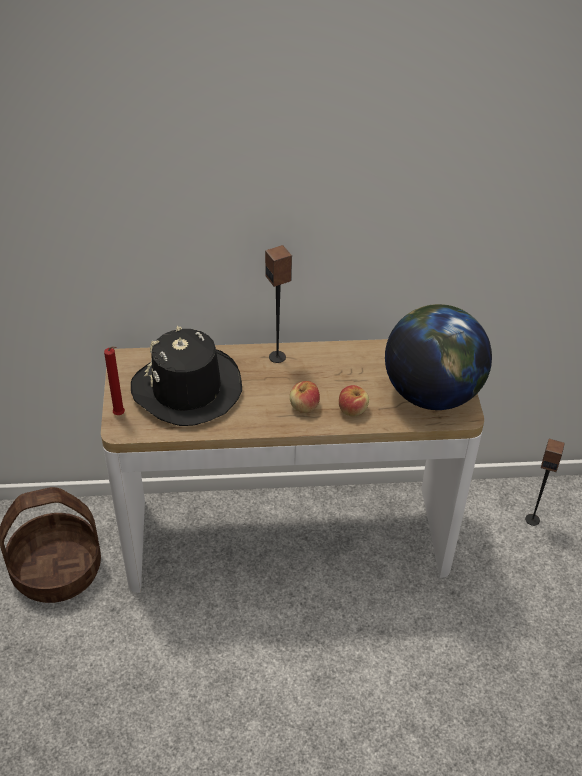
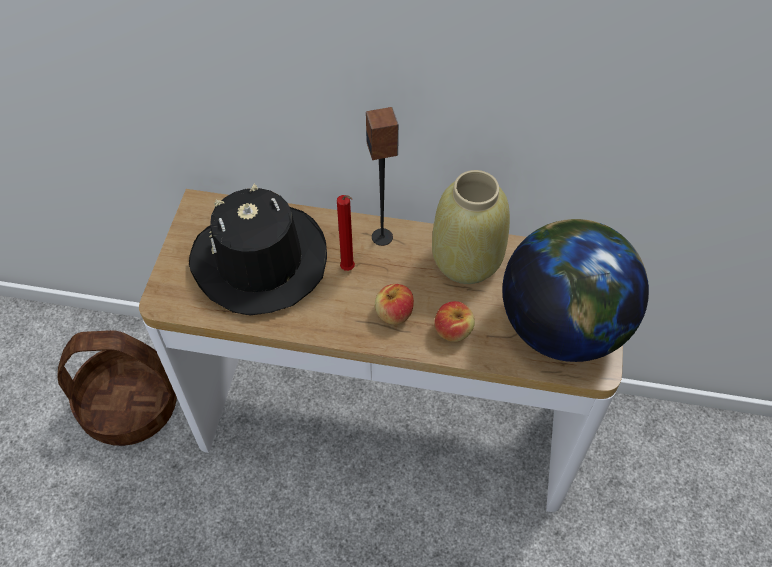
camera: 15 degrees right, 10 degrees up
(120, 415) = (170, 282): red candle -> red candle (349, 270)
(346, 363) = (465, 261): none -> beige vase
(532, 519) = (678, 460): speaker -> none

